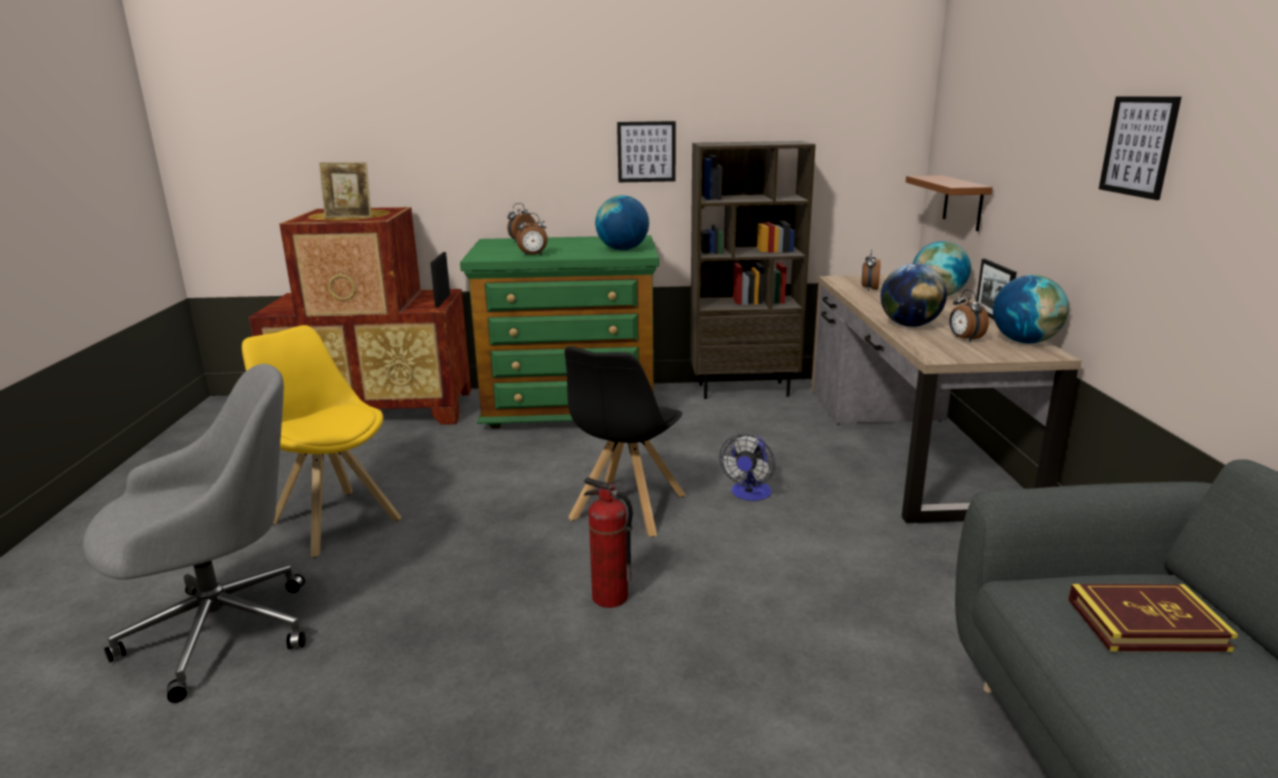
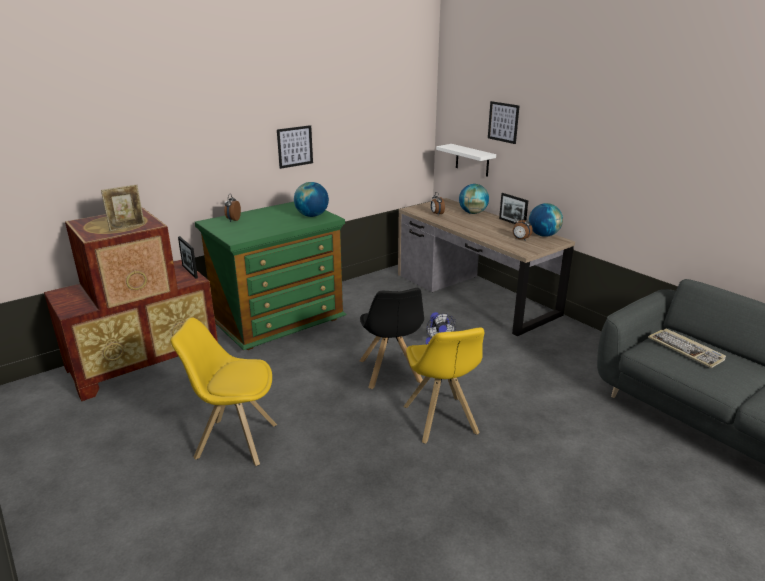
camera: 35 degrees left, 5 degrees up
(223, 632) = (270, 526): grey office chair -> none
(533, 255) = (267, 231): alarm clock -> none
(609, 597) = (441, 420): fire extinguisher -> yellow chair
(744, 390) = (362, 283): brown bookcase -> none
(909, 325) = (488, 235): globe -> none
(963, 202) = (472, 160): brown shelf -> white shelf
(1138, 146) = (596, 145): picture -> picture (503, 122)
(1146, 624) = (686, 350): book -> keyboard

